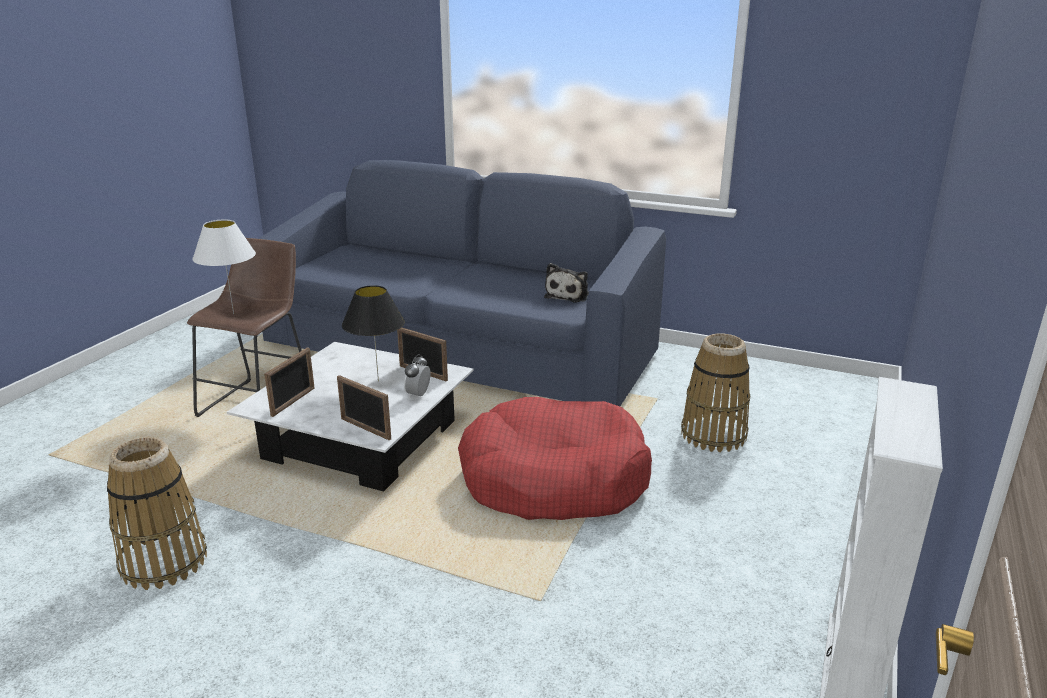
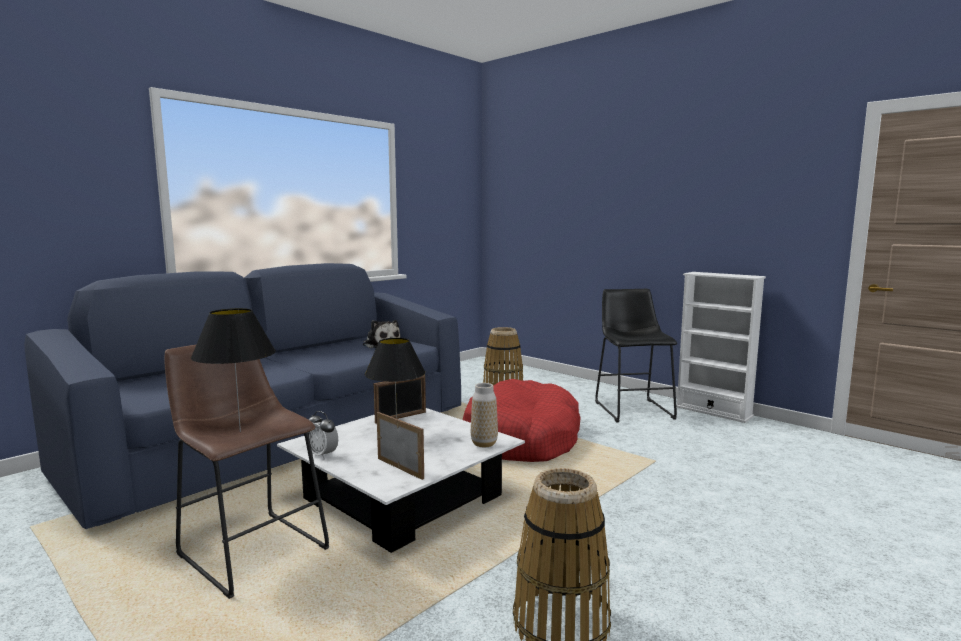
camera: 70 degrees left, 15 degrees down
(233, 314) = (239, 431): white table lamp -> black table lamp
(365, 429) = (484, 443): picture frame -> vase
(418, 395) = (440, 422): alarm clock -> alarm clock (322, 455)
(766, 563) = (632, 408): none -> black stool

